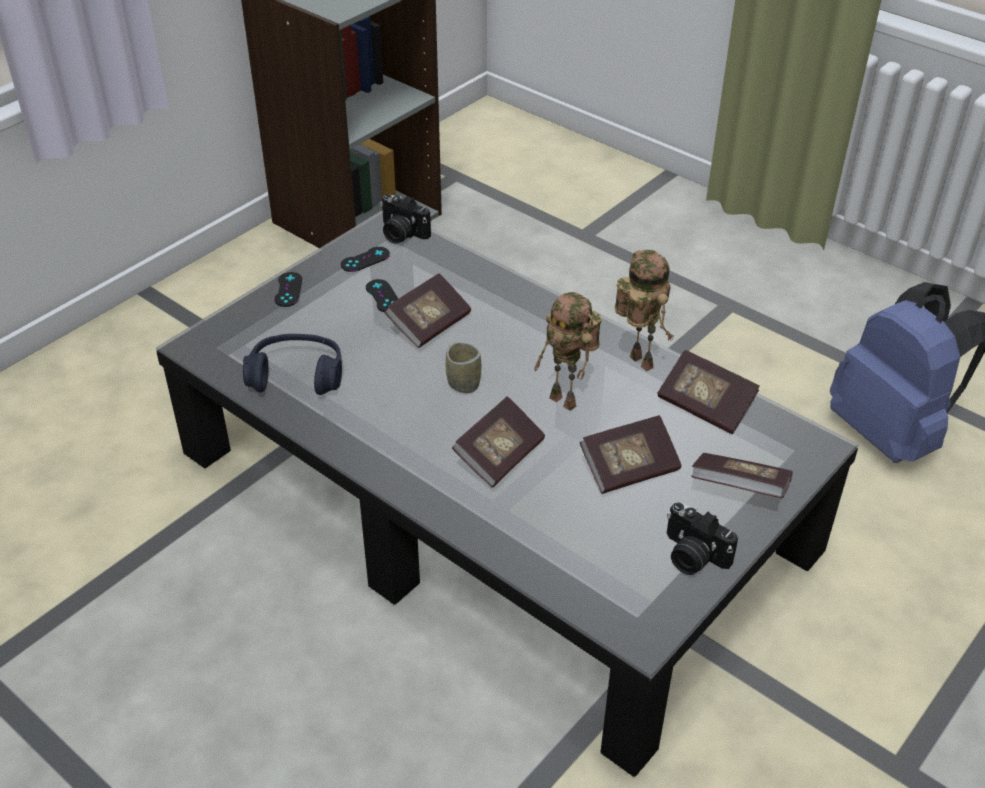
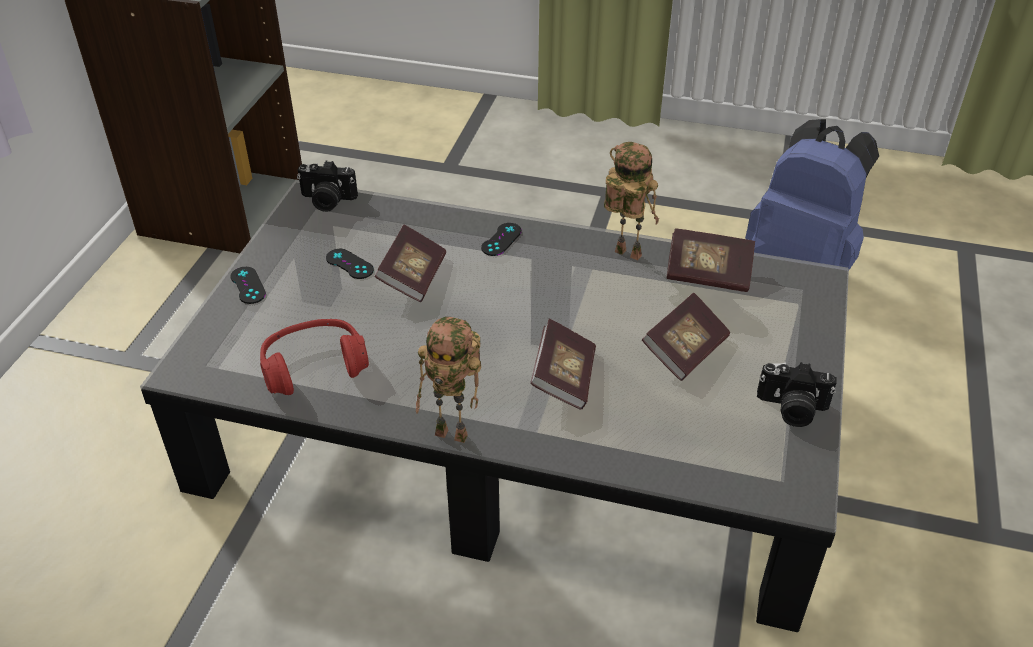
camera: 25 degrees left, 0 degrees up
(296, 376) = (314, 367): blue headphones -> red headphones
(365, 259) = (307, 234): black game controller -> black game controller (501, 239)
(463, 384) = (484, 322): cup -> none
(566, 401) = (588, 308): toy robot -> toy robot (455, 432)
(739, 489) = (786, 337): book -> none

